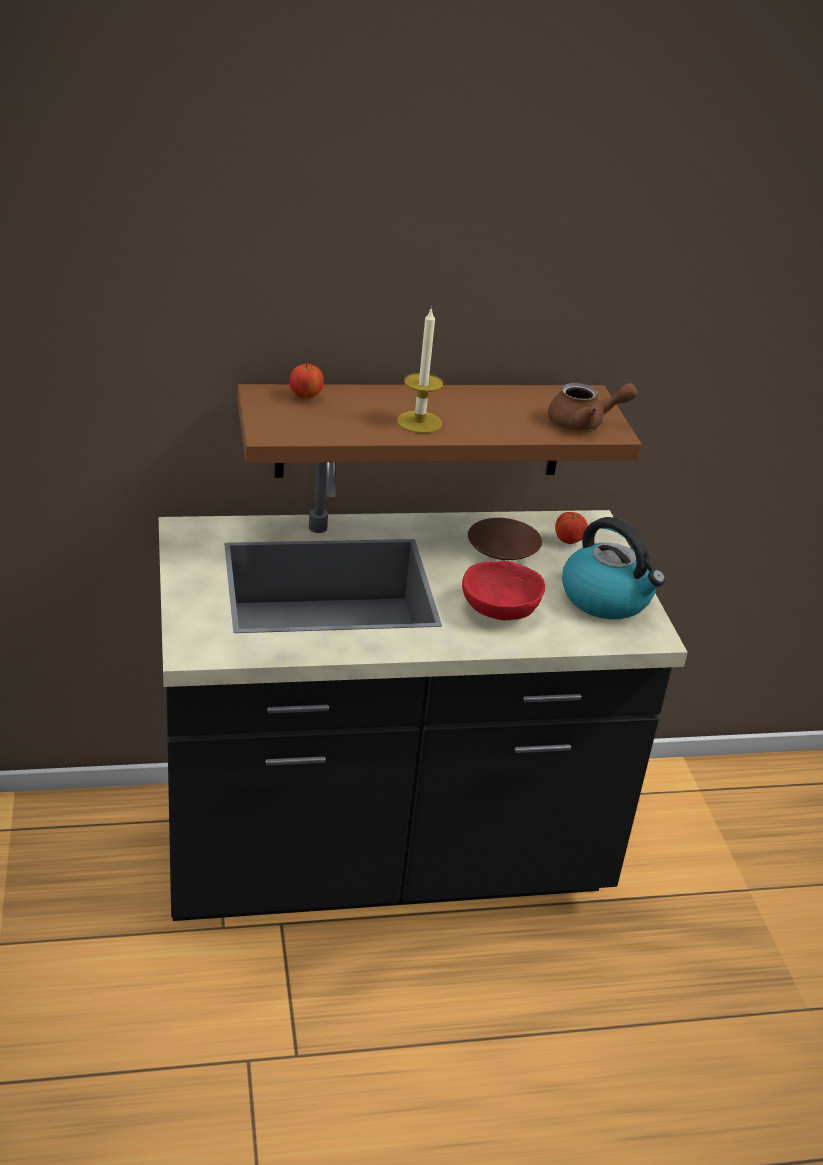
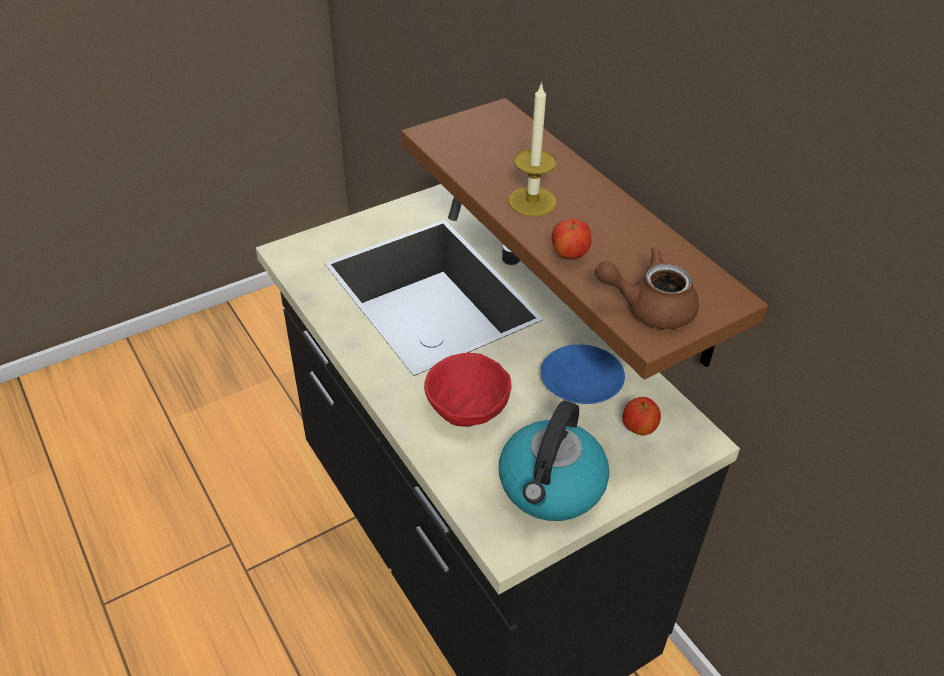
camera: 70 degrees right, 10 degrees up
(305, 396) = (516, 132): apple -> apple (569, 255)
(502, 548) = (580, 382): brown plate -> blue plate
(584, 423) = (649, 307): brown teapot -> brown teapot turned 120 degrees clockwise

